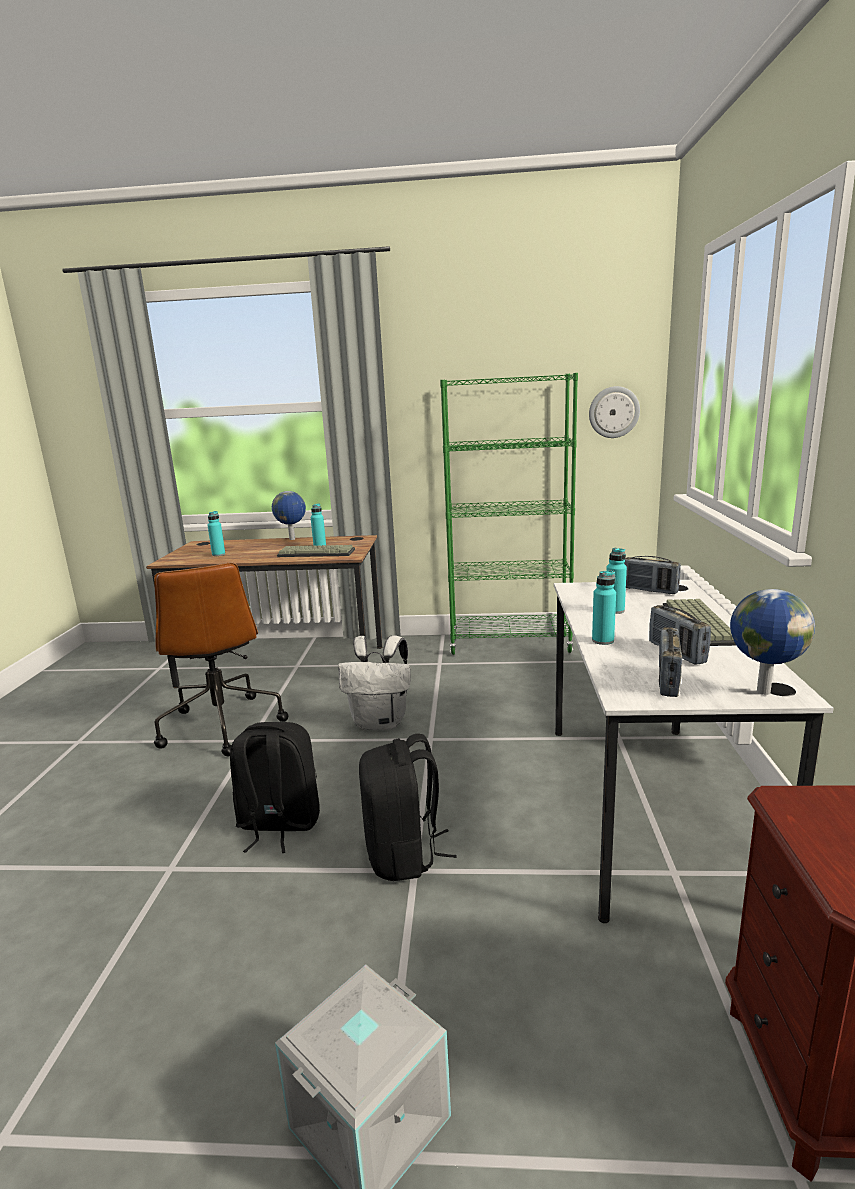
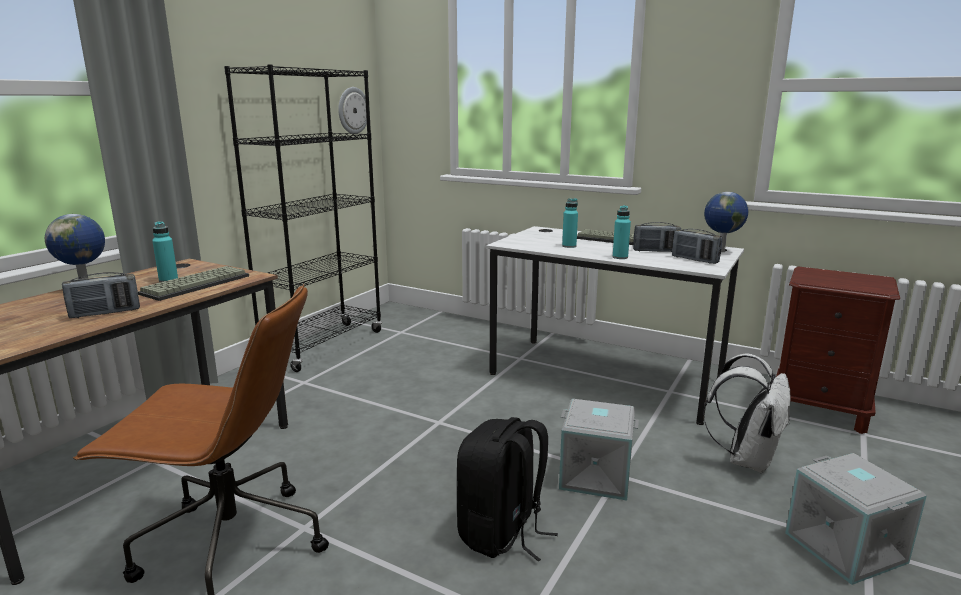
camera: 65 degrees left, 0 degrees up
(218, 554) = (39, 326): turquoise bottle -> none
(381, 722) = (377, 437): white backpack -> white backpack (746, 459)
(404, 855) = (596, 475): black backpack -> grey storage box
(510, 645) = (324, 346): green bookcase -> black bookcase
(650, 590) = (543, 234): radio -> radio (105, 313)

